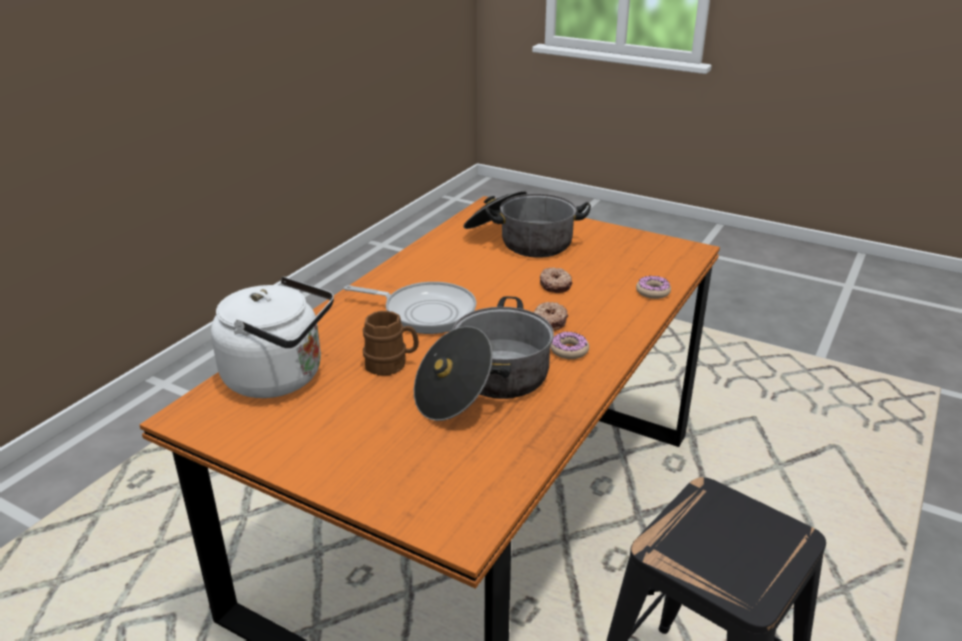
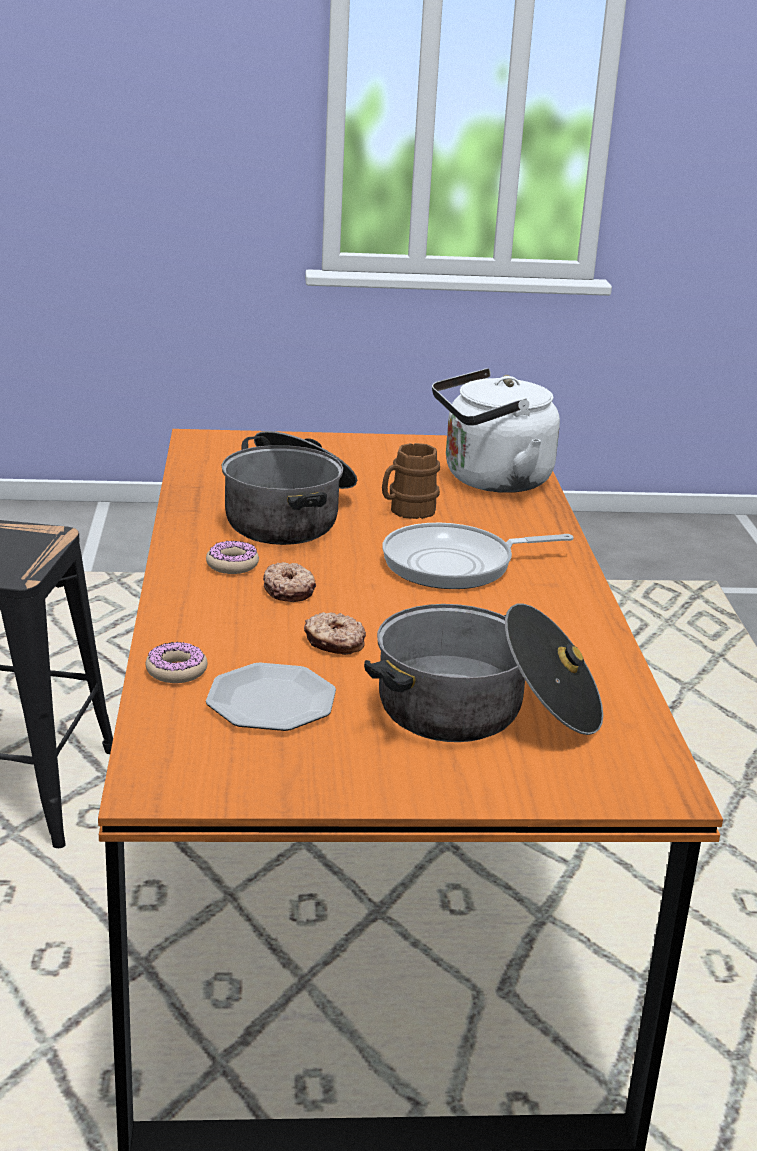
camera: 145 degrees right, 5 degrees down
(614, 267) = (272, 702): none -> plate

